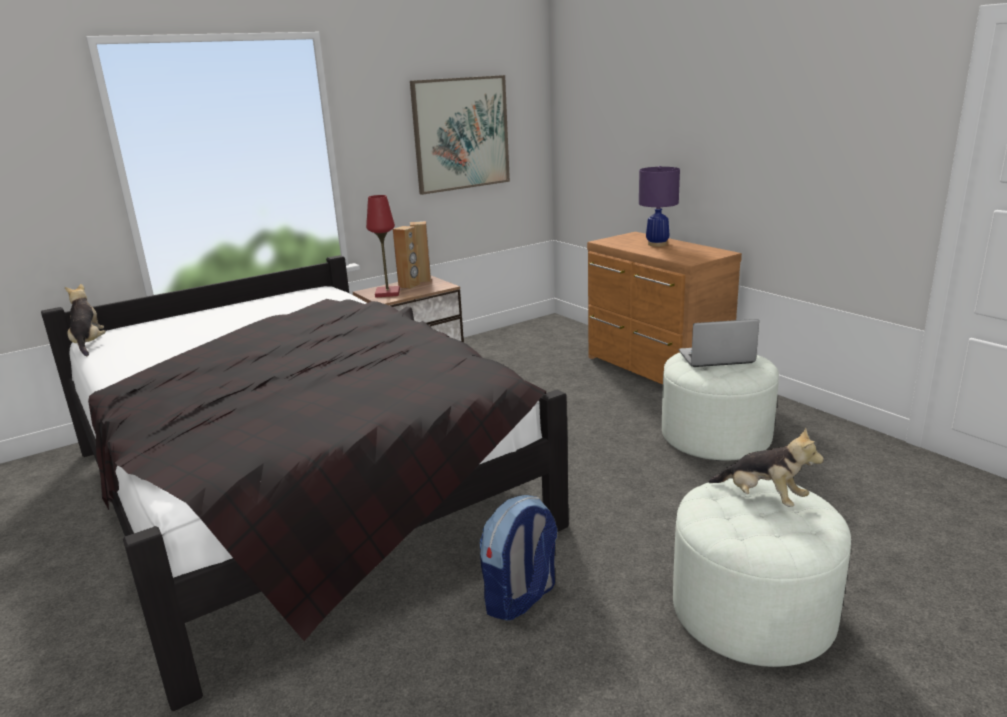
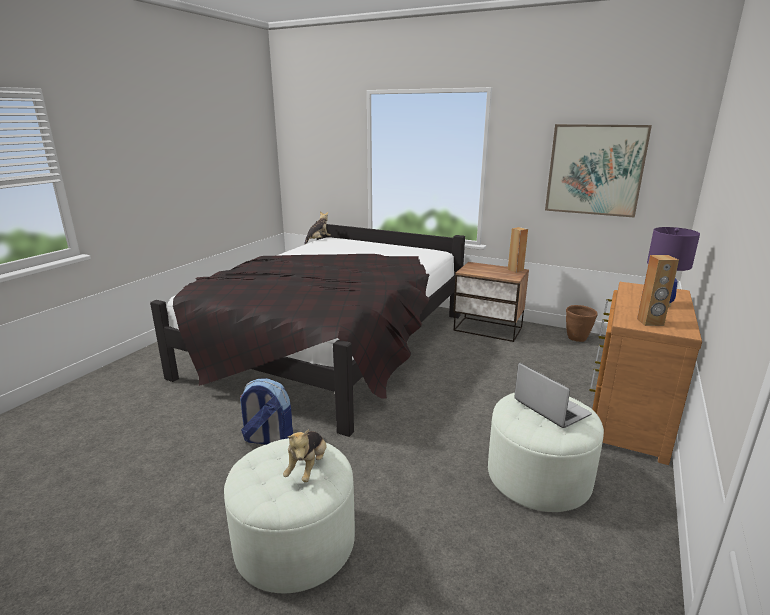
camera: 60 degrees right, 0 degrees up
(387, 293) = (477, 269): red table lamp -> none
(409, 286) = (498, 270): brown speaker -> brown speaker (650, 322)
(498, 339) = (577, 339): none -> brown planter

